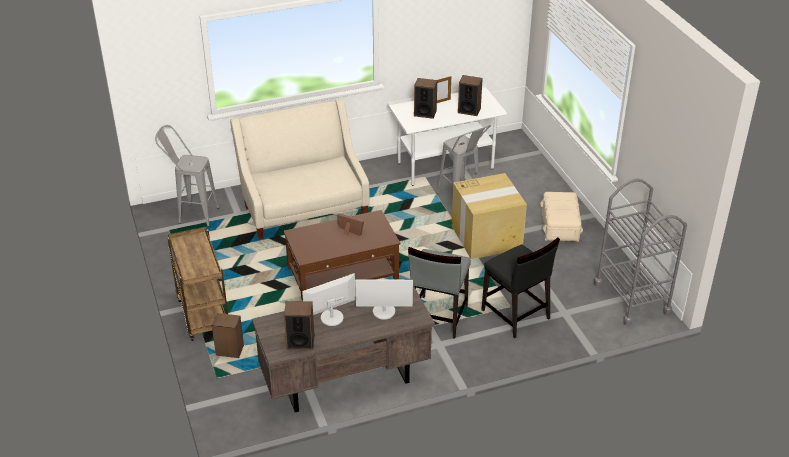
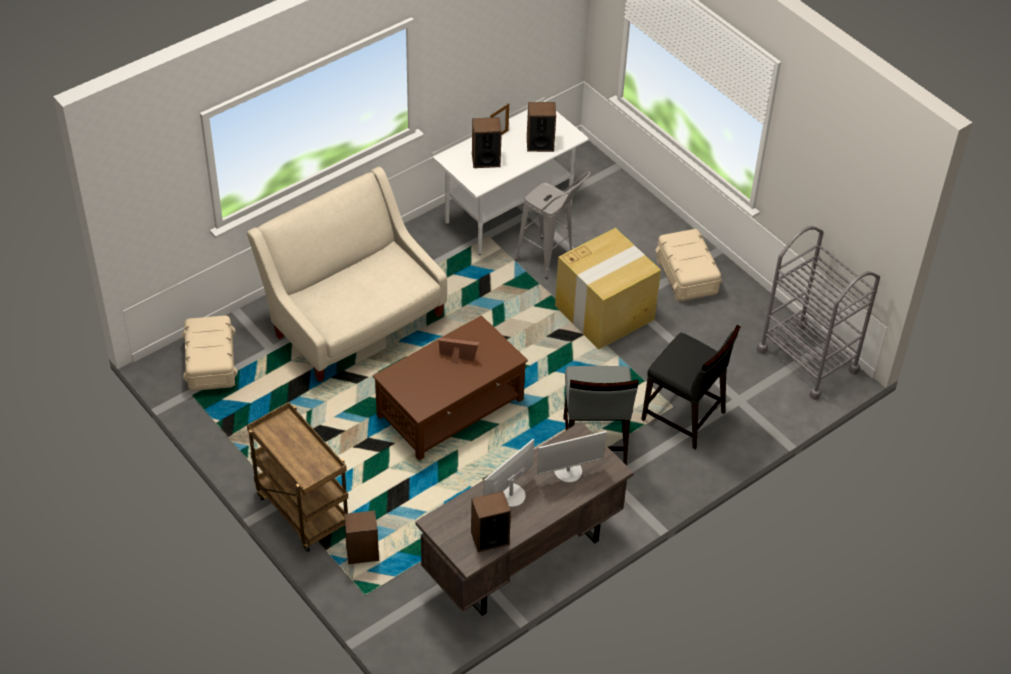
camera: 20 degrees left, 10 degrees up
(192, 215) = (210, 364): grey stool -> beige storage box

